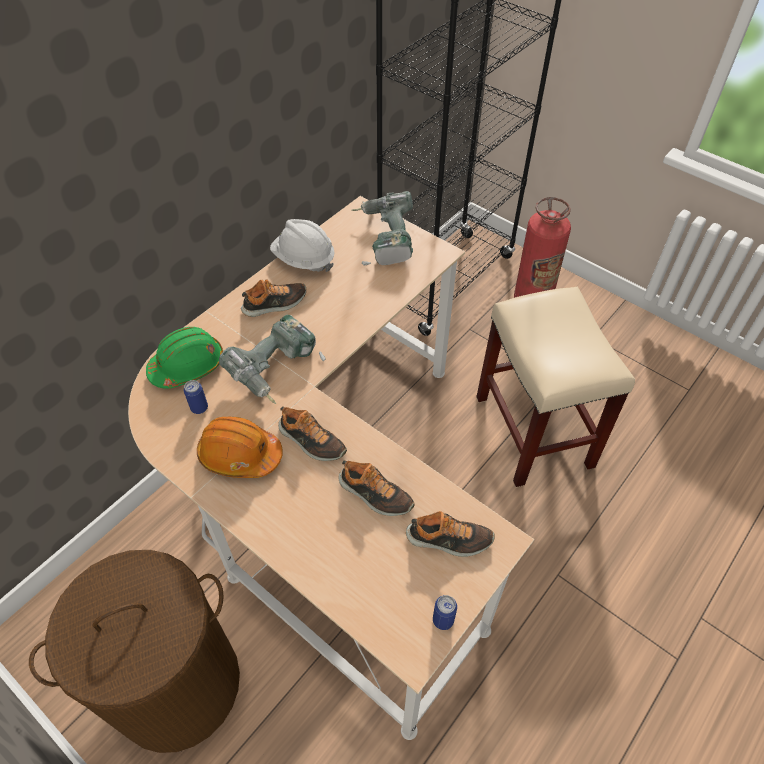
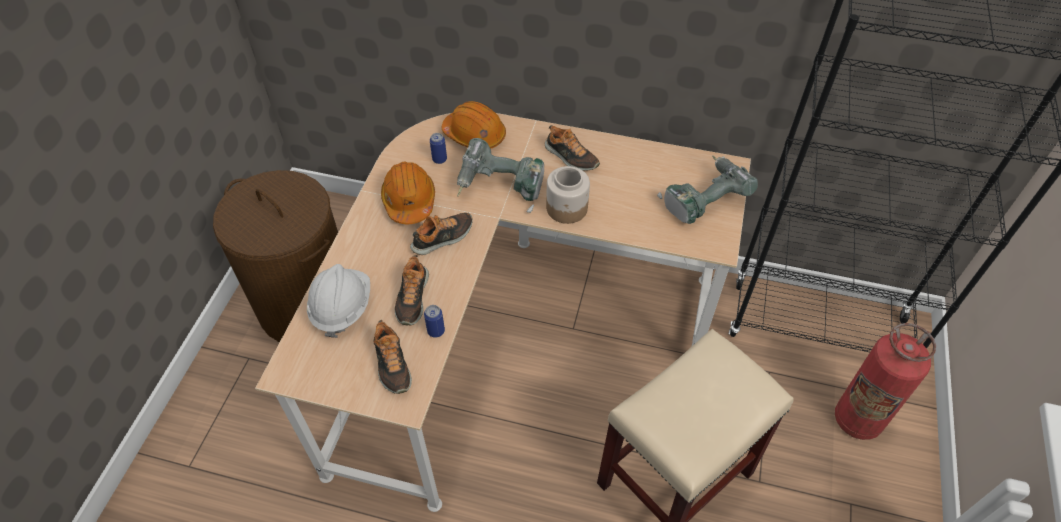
camera: 65 degrees right, 0 degrees up
(188, 366) = (474, 135): green hard hat -> orange hard hat
(303, 259) = (635, 154): white hard hat -> white hard hat (341, 308)
(311, 441) = (443, 238): shoe -> shoe turned 135 degrees counterclockwise
(336, 331) = (567, 208): none -> jar
(443, 620) = (318, 384): can -> can (436, 331)

